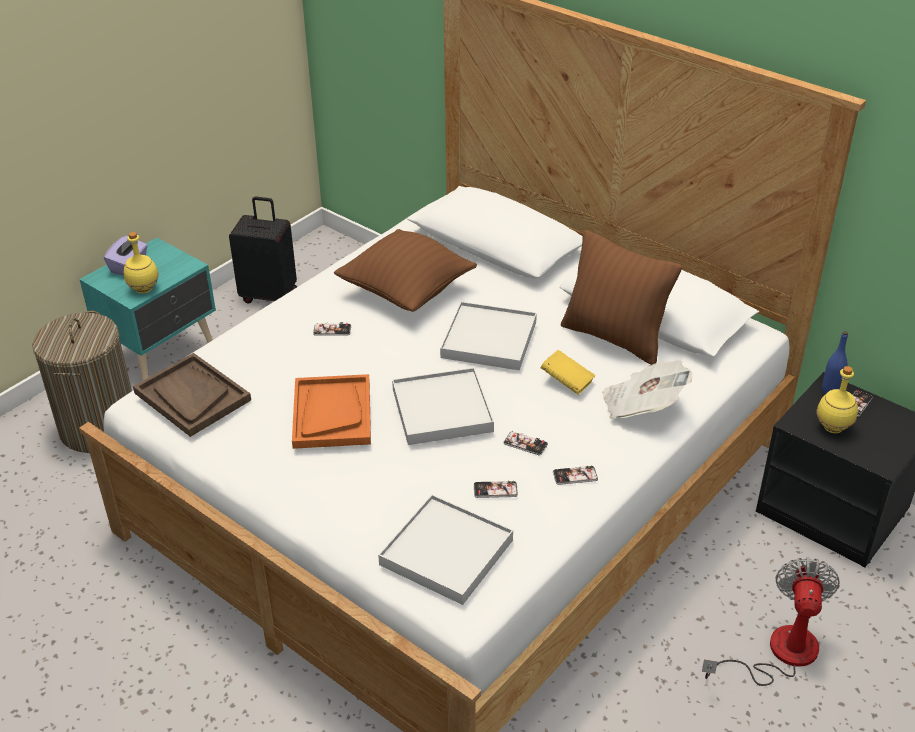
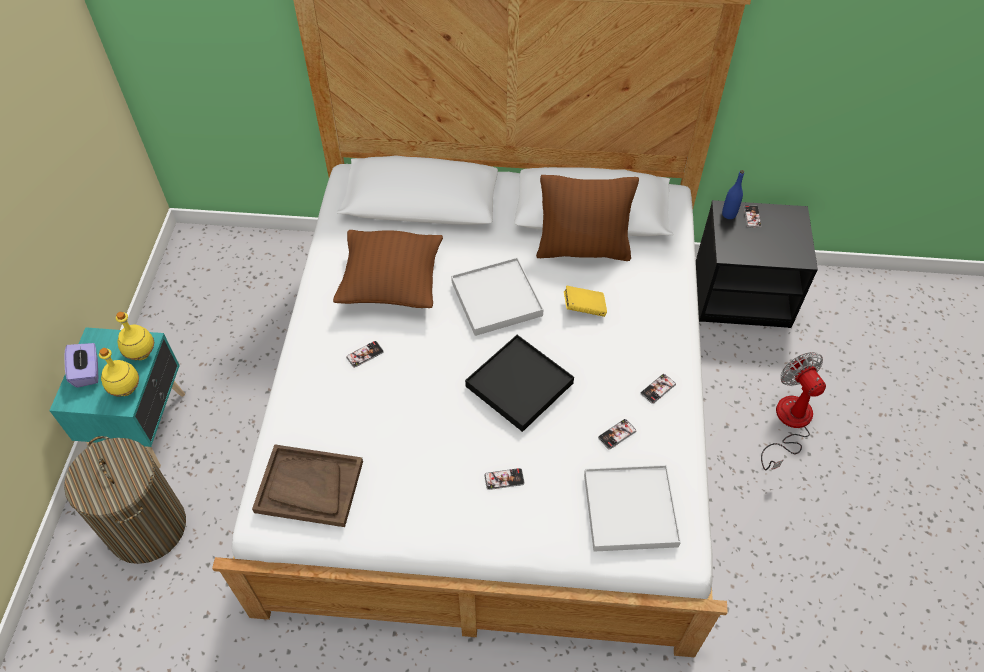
camera: 35 degrees left, 15 degrees up
(270, 295) = (190, 317): black suitcase -> none
(332, 413) = (440, 437): orange tray -> none
(442, 410) = (519, 385): white tray -> black tray
(525, 444) = (602, 381): phone -> phone (504, 479)
(642, 406) = (651, 302): newspaper -> none
(832, 428) = (752, 245): yellow bottle -> yellow bottle (141, 354)

